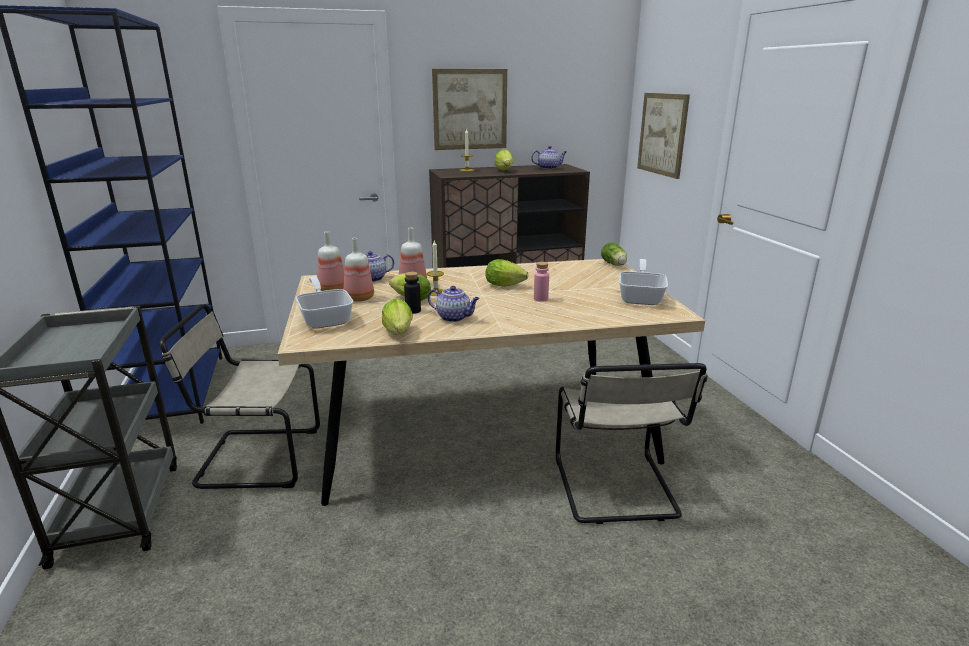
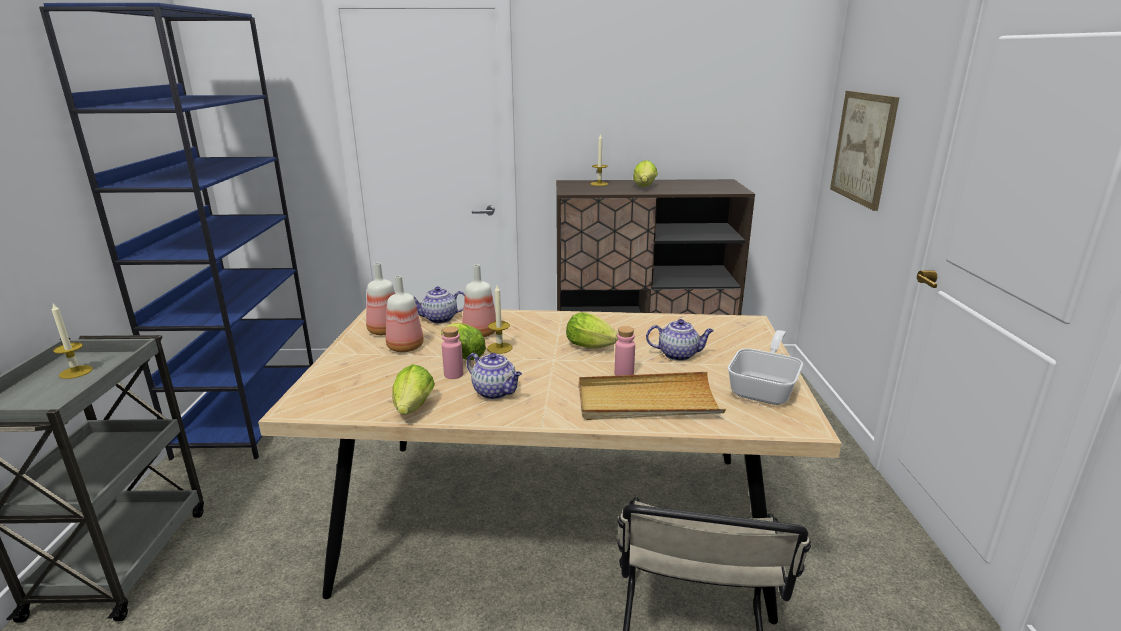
camera: 15 degrees right, 0 degrees up
(75, 339) = (76, 372): none -> candle
(255, 458) = (285, 516): beige chair -> none
(326, 318) = (347, 374): frying pan -> none
(413, 311) = (453, 374): black bottle -> pink bottle
(470, 109) = (611, 109): picture -> none
(549, 168) = (705, 185): teapot -> teapot (679, 355)
(567, 312) = (647, 401): none -> beige tray
(614, 264) = (756, 327): lettuce -> none

